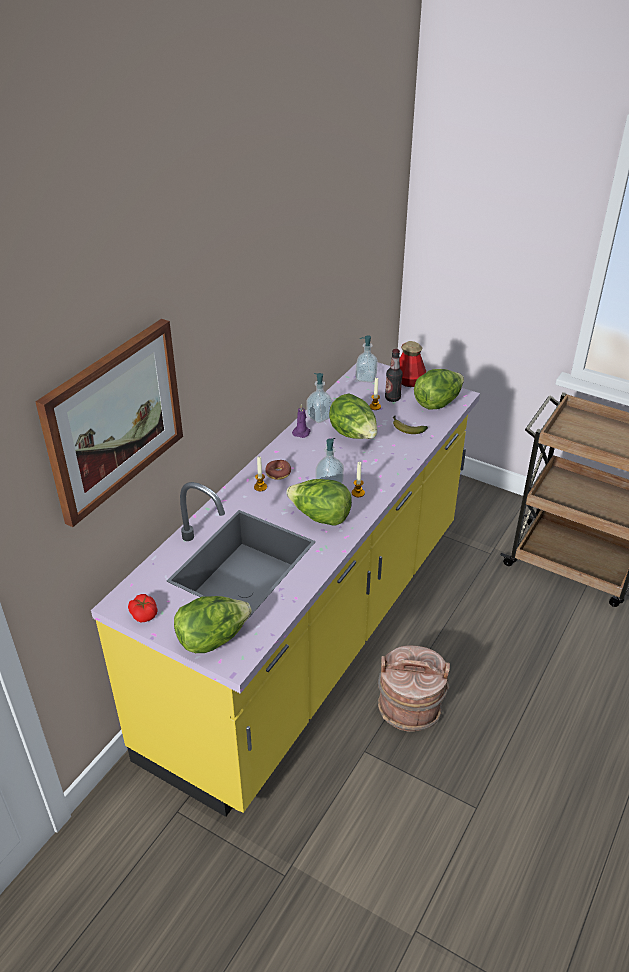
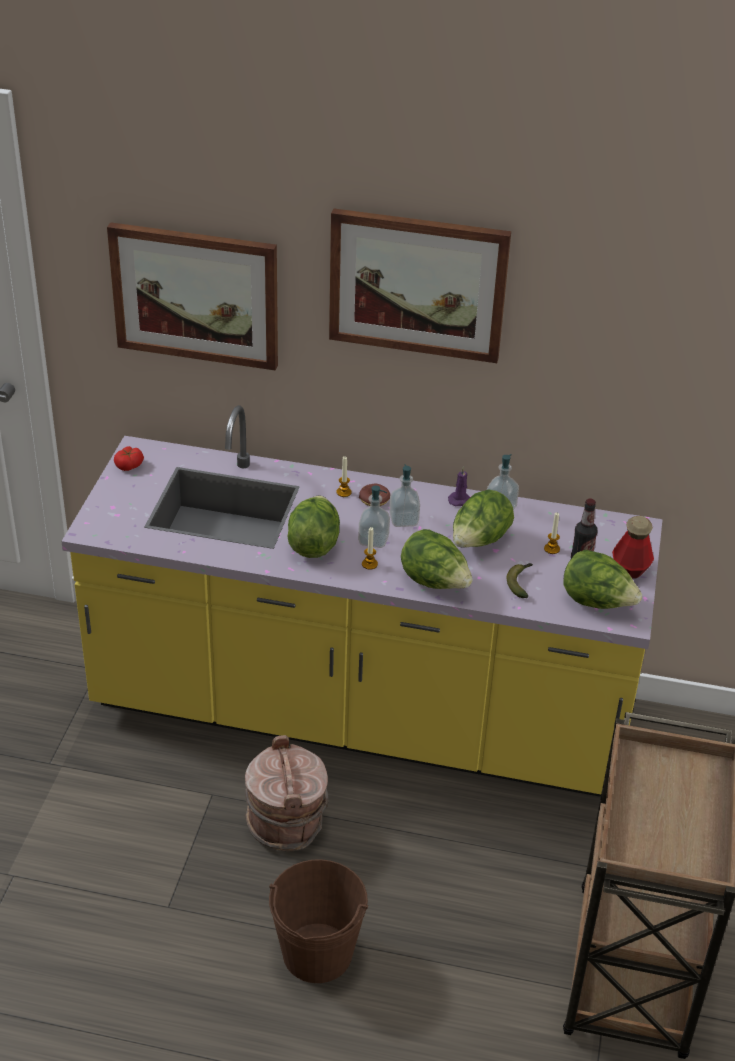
camera: 70 degrees right, 0 degrees up
(212, 639) = (111, 512): lettuce -> lettuce (435, 582)
(244, 284) = (417, 284): none -> picture
(366, 378) = (613, 530): soap dispenser -> soap dispenser (403, 520)
(537, 718) = (317, 953): none -> brown bucket

